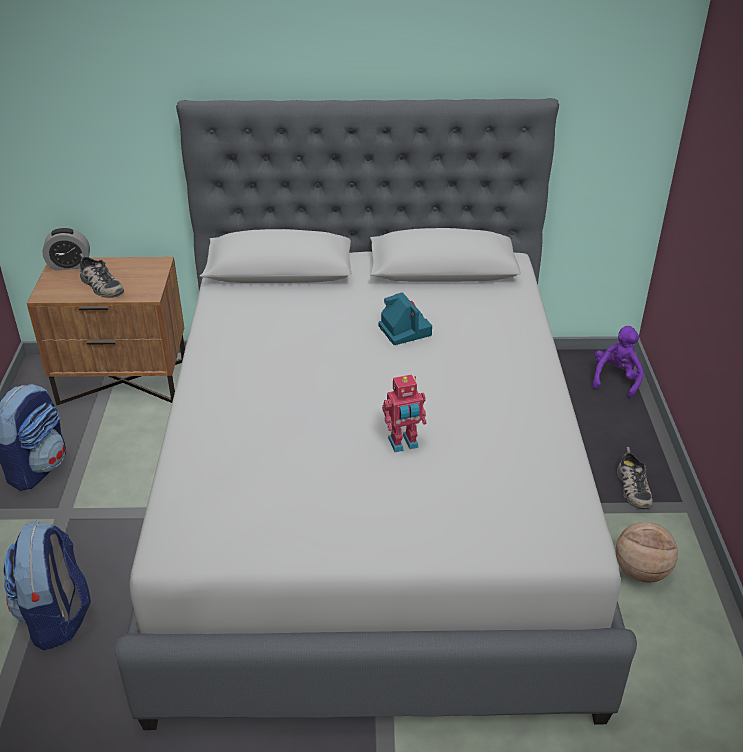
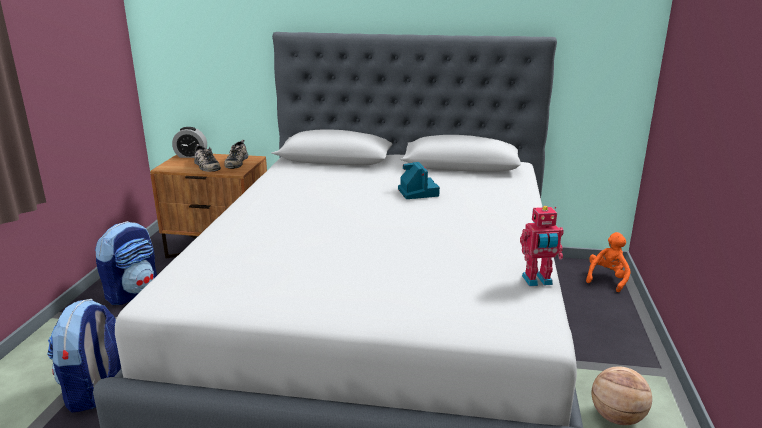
camera: 10 degrees right, 15 degrees down
(403, 444) = (391, 253): toy robot -> toy robot (537, 281)
(616, 379) = (607, 279): purple plush toy -> orange plush toy
(632, 487) = (614, 353): shoe -> shoe (236, 162)

